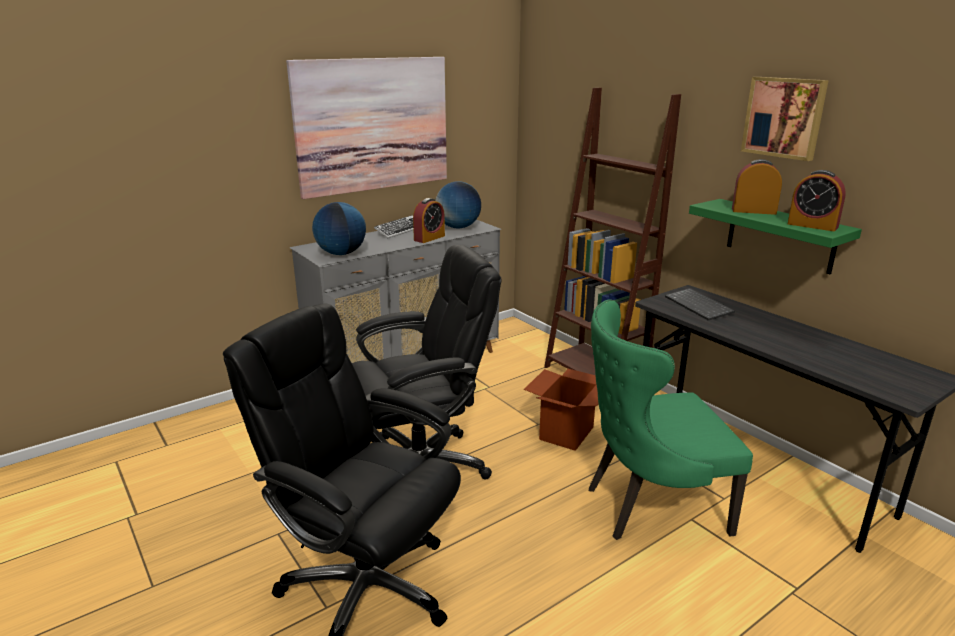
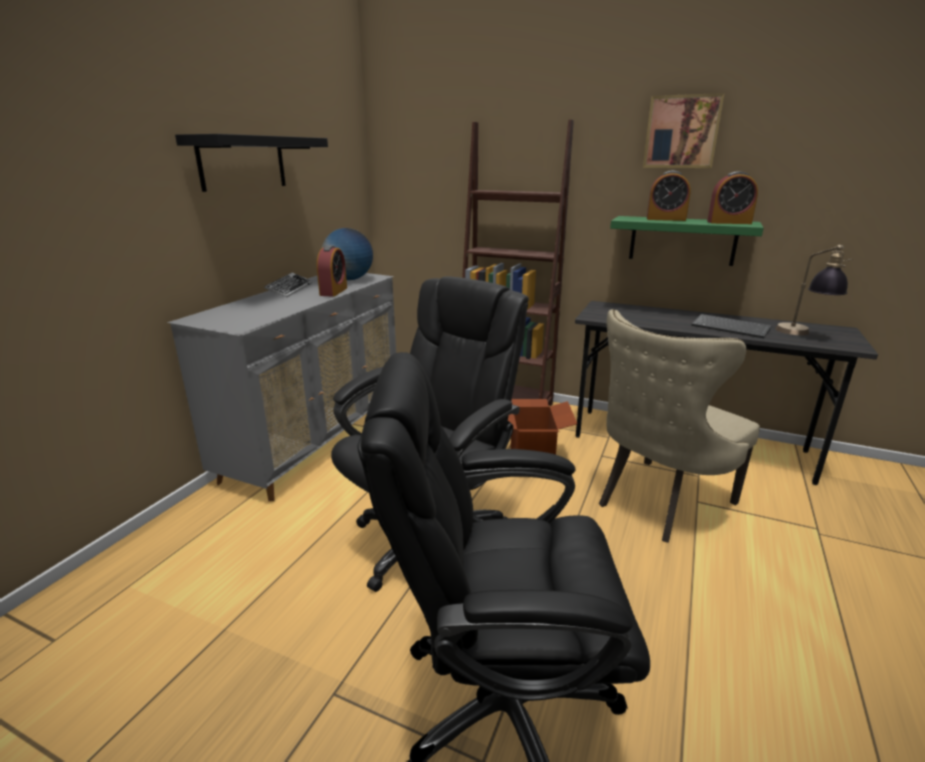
camera: 30 degrees left, 0 degrees up
(341, 253) = (251, 318): globe -> none
(373, 125) = (243, 163): picture -> black shelf
(649, 506) = (659, 502): green chair -> beige chair
(700, 306) = (626, 313): keyboard -> keyboard (731, 327)
(753, 211) = (665, 219): alarm clock -> alarm clock turned 150 degrees counterclockwise
(868, 370) = (803, 334): none -> table lamp

